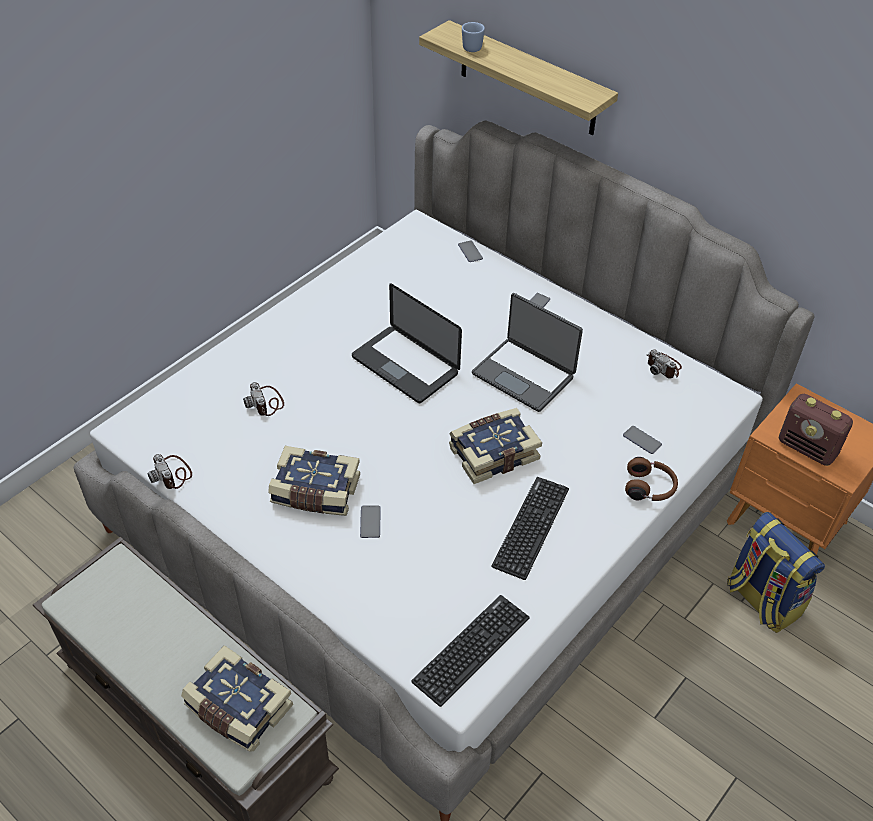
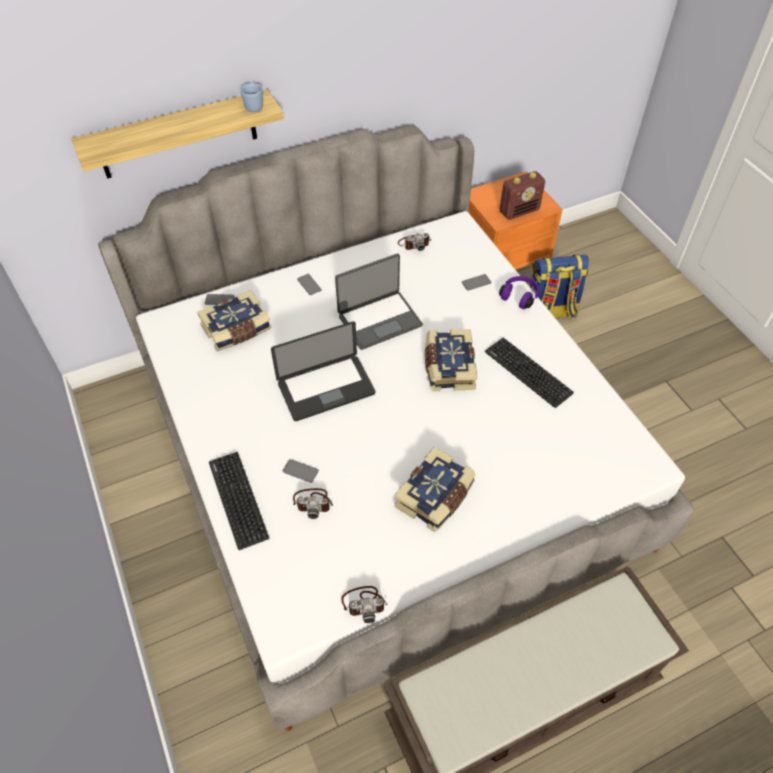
camera: 65 degrees left, 5 degrees up
(237, 708) = (607, 627): book -> book (237, 330)
(370, 522) = (482, 468): phone -> phone (300, 471)
(471, 649) = (621, 446): keyboard -> keyboard (238, 499)
(473, 47) = (131, 138): blue mug -> blue mug (252, 107)
(650, 488) = (519, 296): brown headphones -> purple headphones

